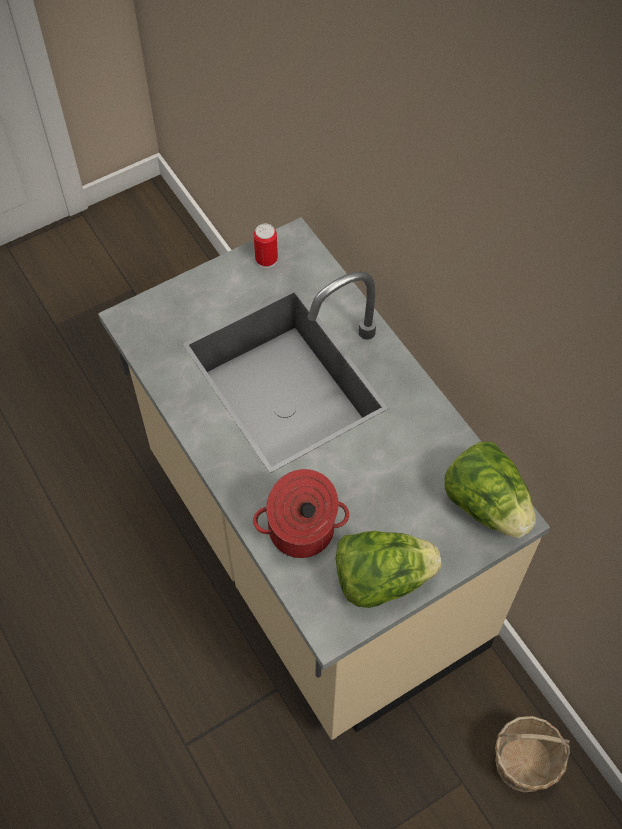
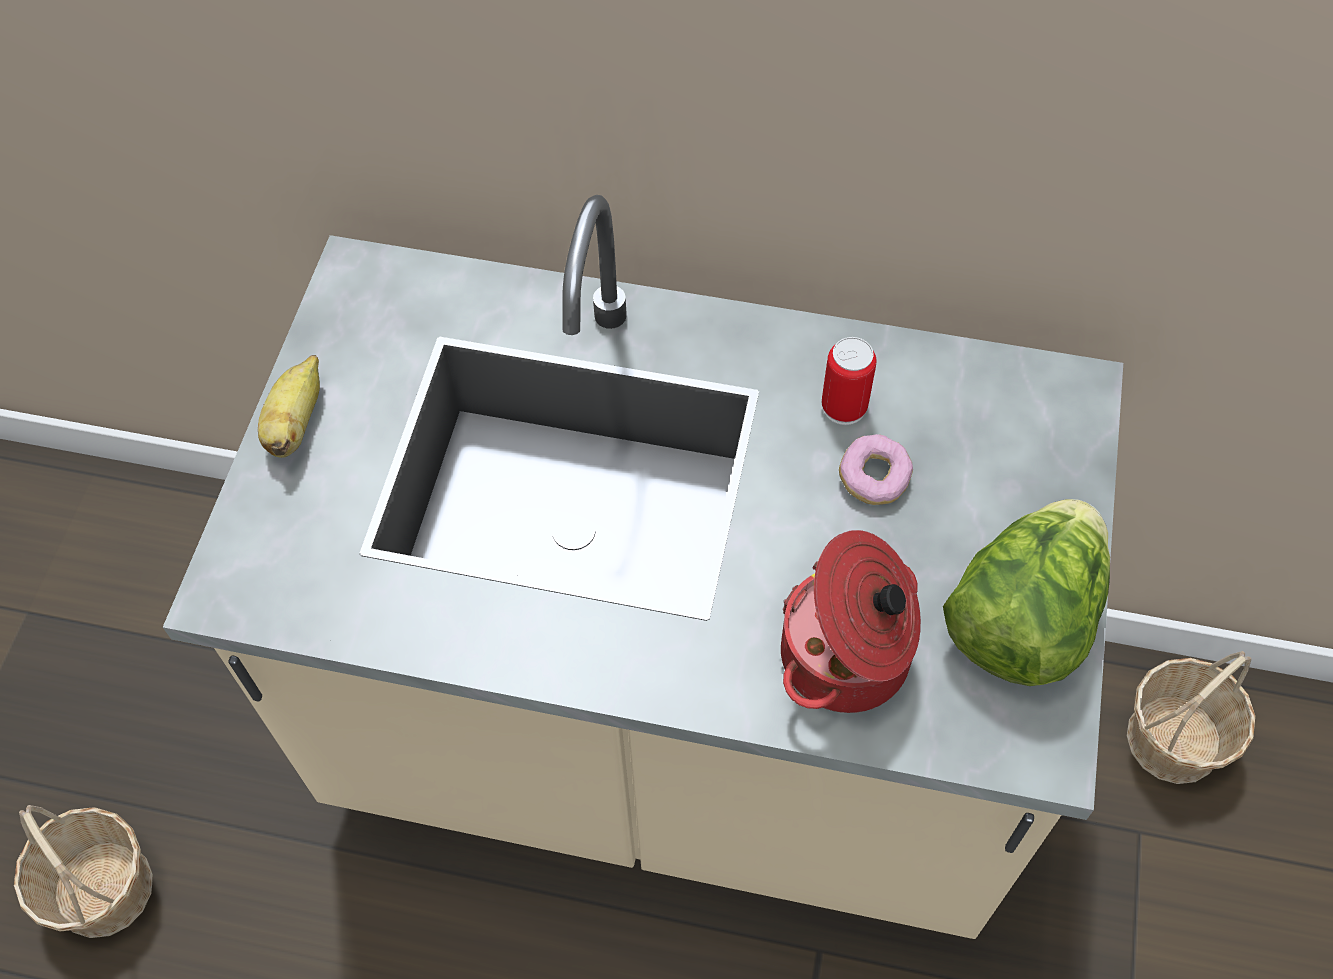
camera: 45 degrees left, 0 degrees up
(59, 415) = (104, 888): none -> basket
(213, 279) = (296, 423): none -> banana
(266, 259) = (348, 332): can -> can (844, 407)
(390, 479) = (873, 478): none -> donut
(486, 505) = (1024, 403): lettuce -> none

